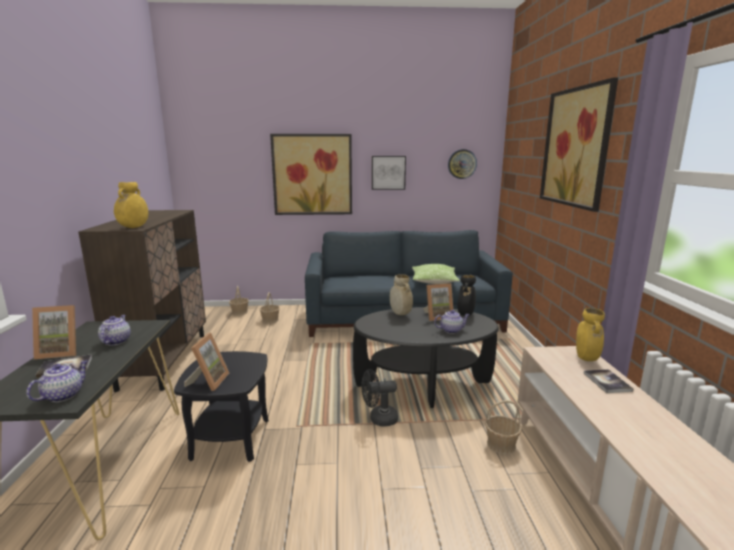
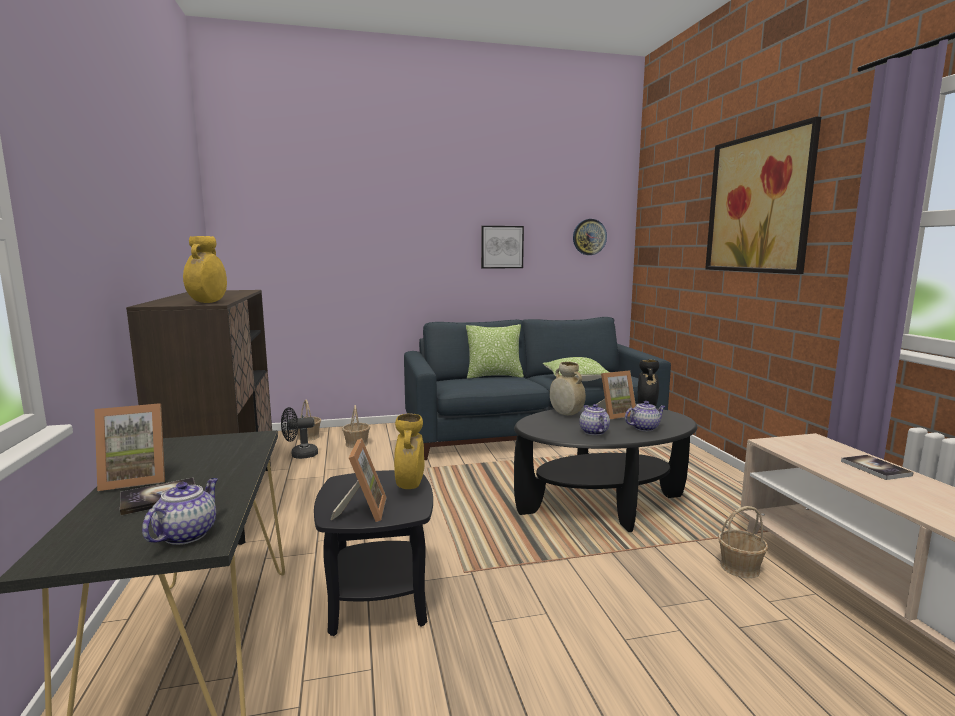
camera: 10 degrees left, 5 degrees down
(116, 341) = (216, 460): teapot -> teapot (593, 432)
(312, 175) = (406, 249): picture -> none
(374, 275) = (494, 376): none -> pillow
(378, 419) = (570, 552): black fan -> black fan (299, 455)
(585, 358) = (828, 446): yellow vase -> yellow vase (410, 486)

